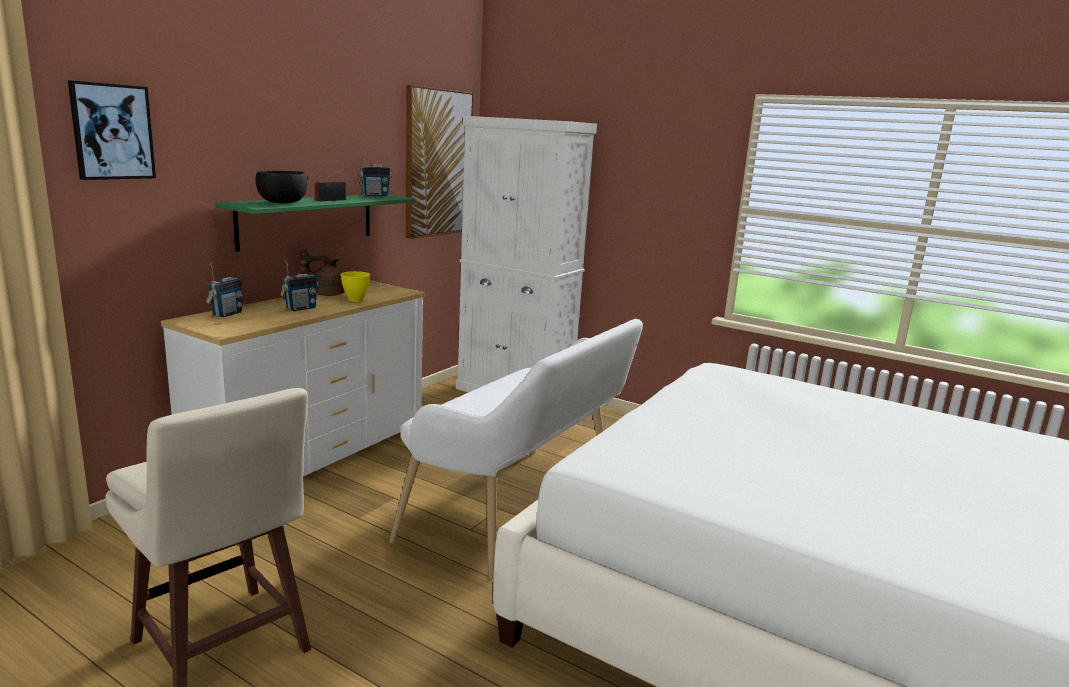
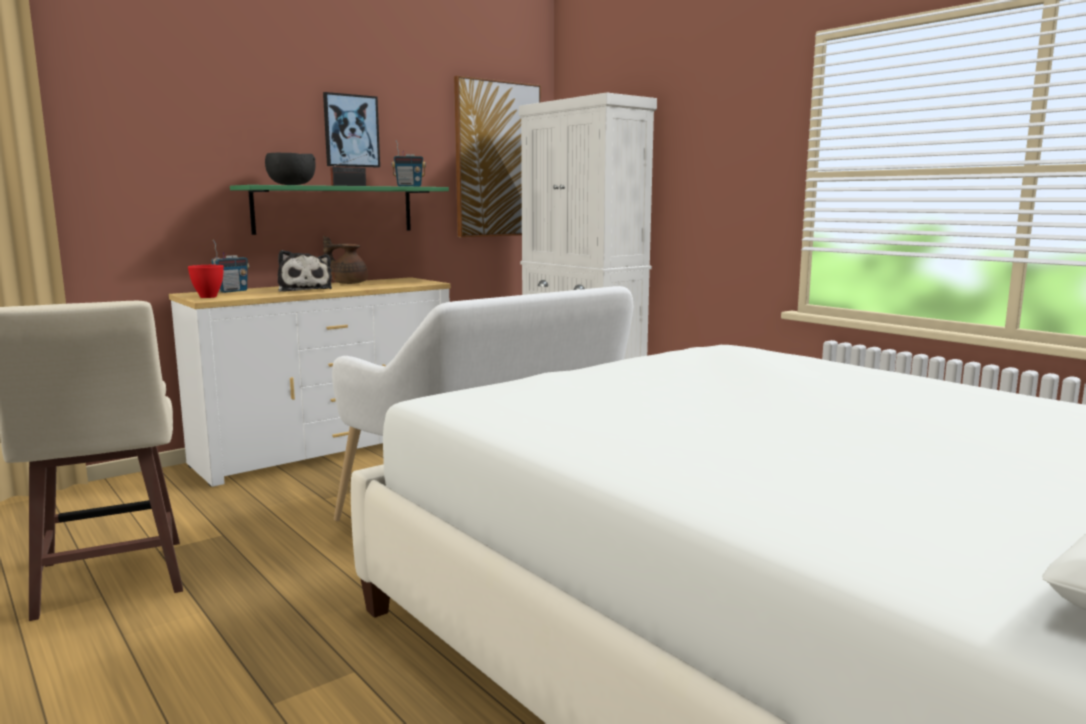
camera: 20 degrees right, 5 degrees down
(112, 132) = (123, 114): picture -> picture (351, 131)
(219, 327) = (208, 297): none -> red bowl
(300, 308) = (305, 289): radio -> plush toy
(356, 300) = (368, 286): yellow bowl -> none

